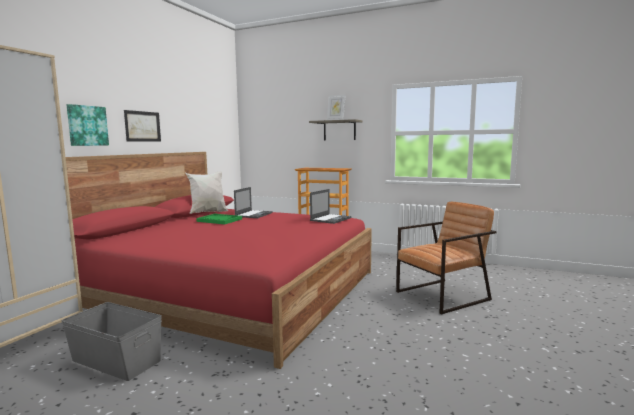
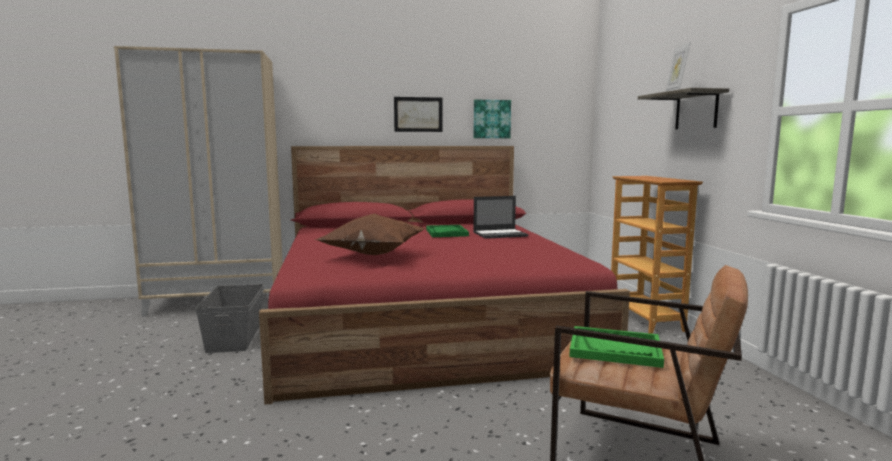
camera: 55 degrees right, 0 degrees up
(87, 125) = (348, 115): picture -> picture (491, 119)
(208, 213) = (470, 224): white pillow -> none
(259, 239) = (373, 255): none -> brown pillow
(331, 219) = (549, 257): laptop -> none
(435, 248) = (615, 349): none -> green tray

